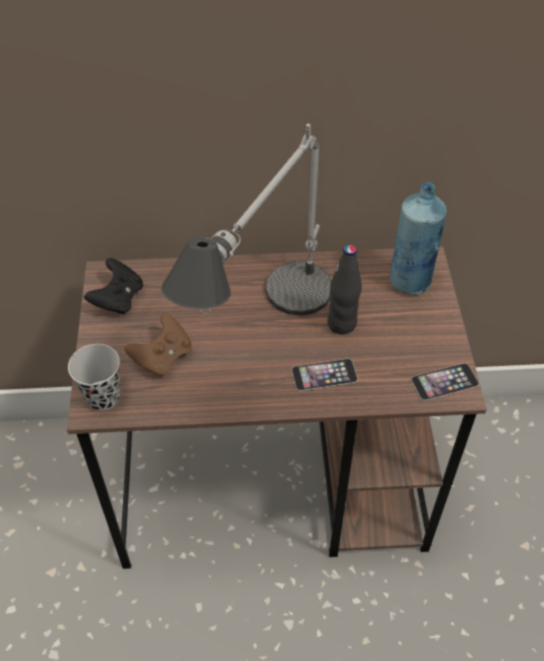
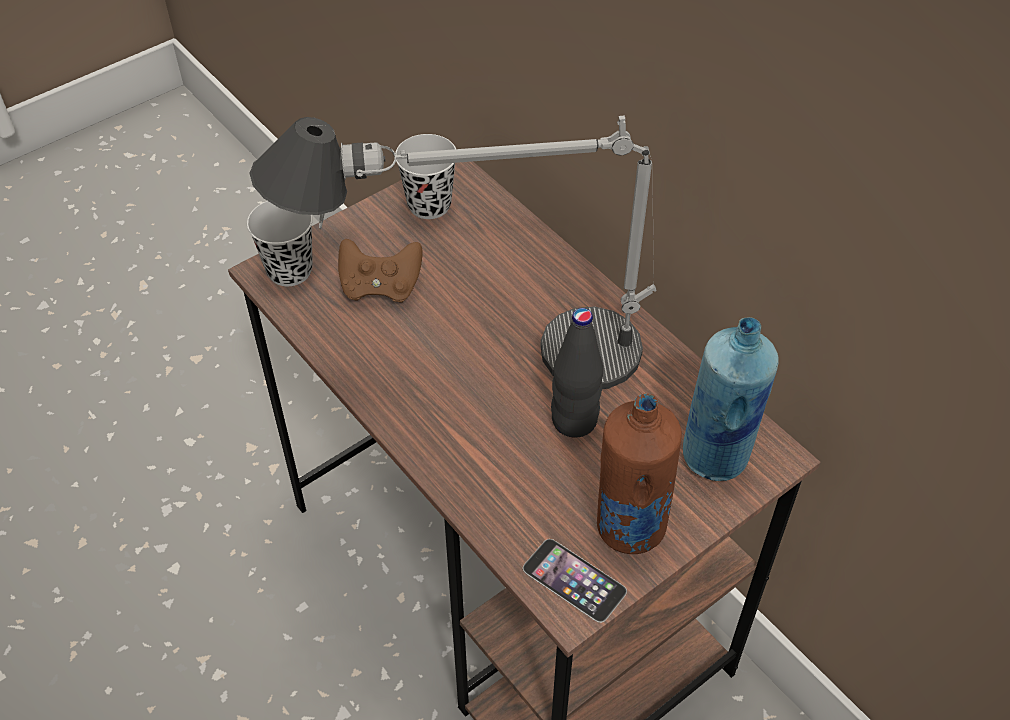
camera: 55 degrees right, 0 degrees up
(118, 299) = (429, 205): black game controller -> black cup
(324, 374) = (478, 445): phone -> none
(428, 340) = (629, 527): none -> brown bottle

